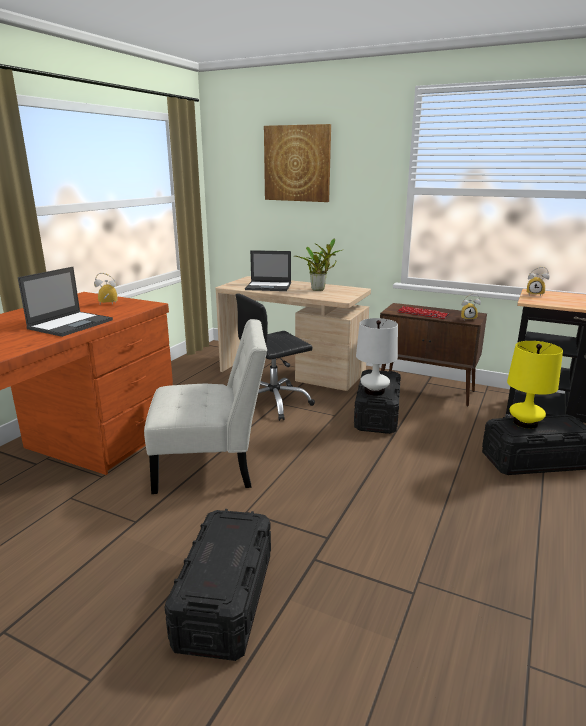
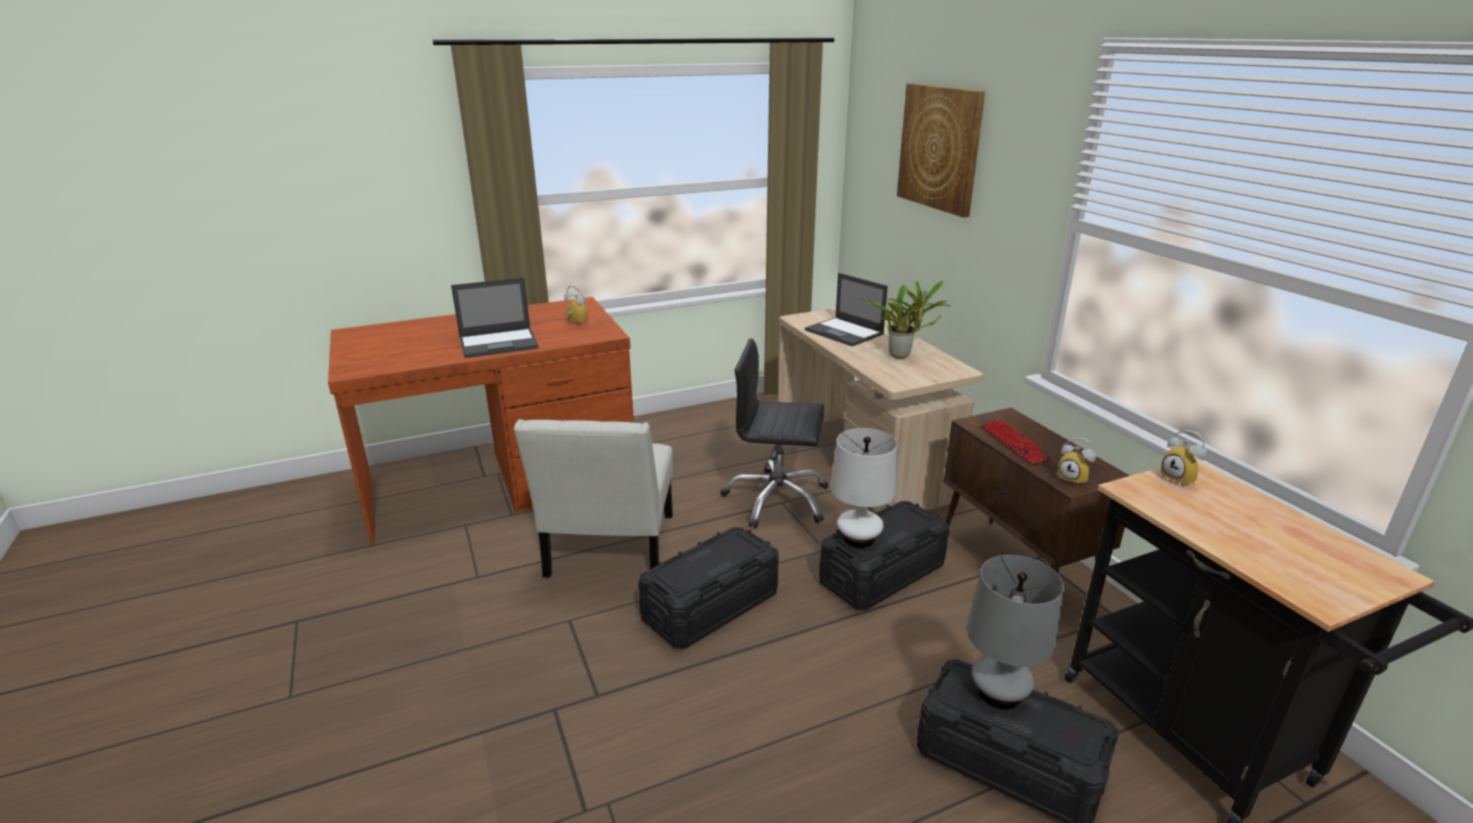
camera: 40 degrees right, 5 degrees up
(211, 466) = (609, 550): white chair -> white chair turned 60 degrees clockwise
(225, 599) = (440, 696): black storage box -> black storage box (711, 606)
(525, 423) = (999, 693): yellow table lamp -> grey table lamp

